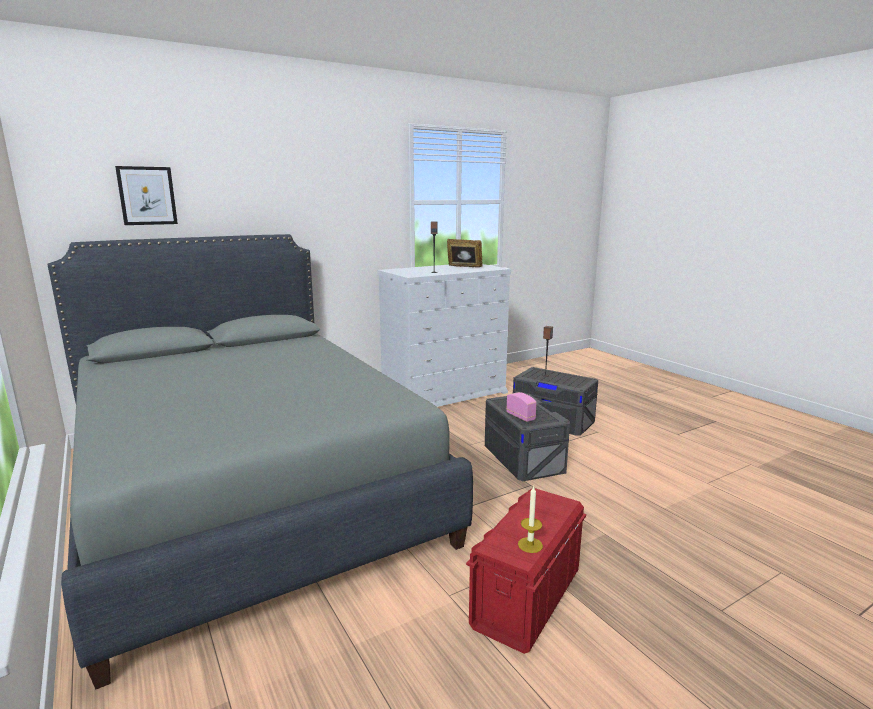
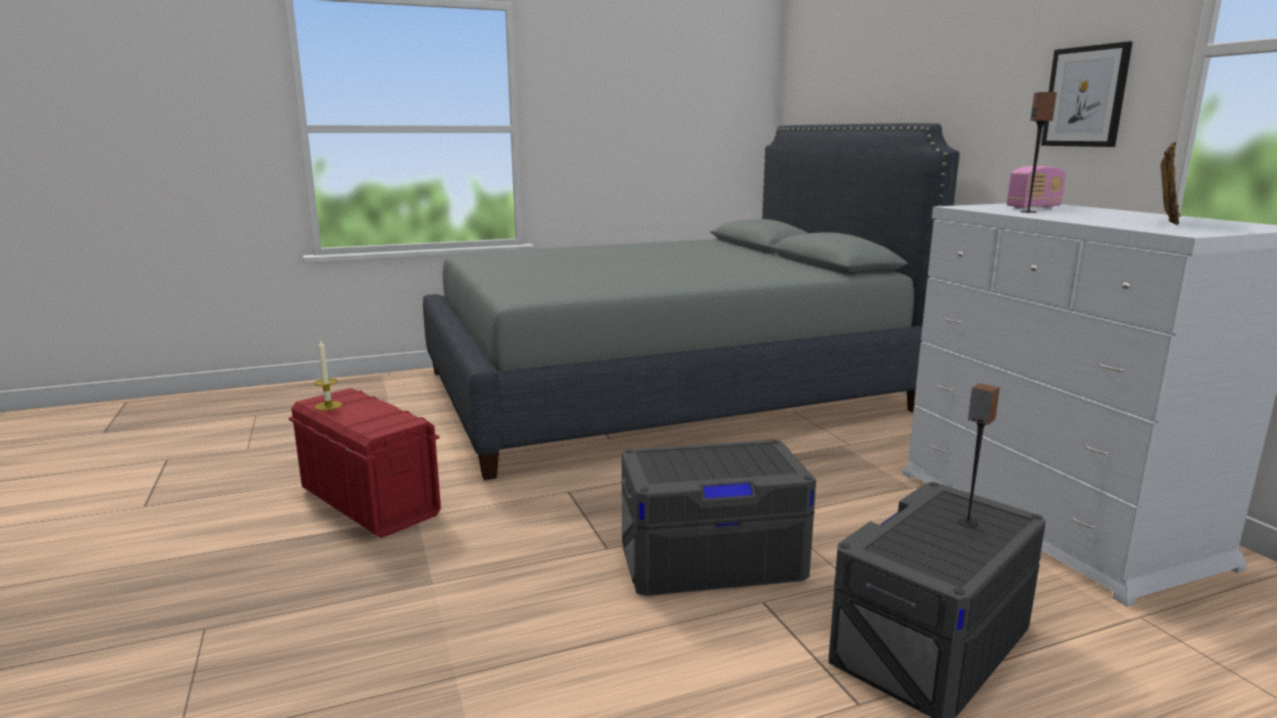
camera: 100 degrees right, 0 degrees up
(147, 196) = (843, 74): picture -> picture (1085, 96)
(520, 416) = (679, 454): radio -> radio (1033, 207)

